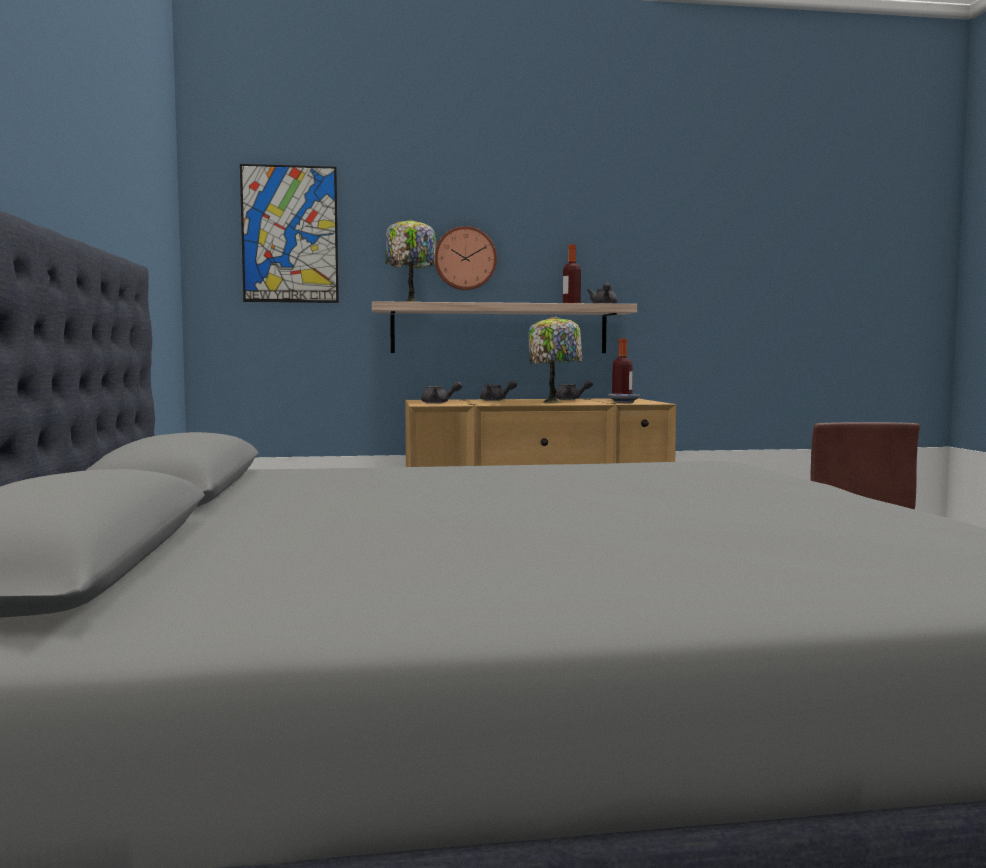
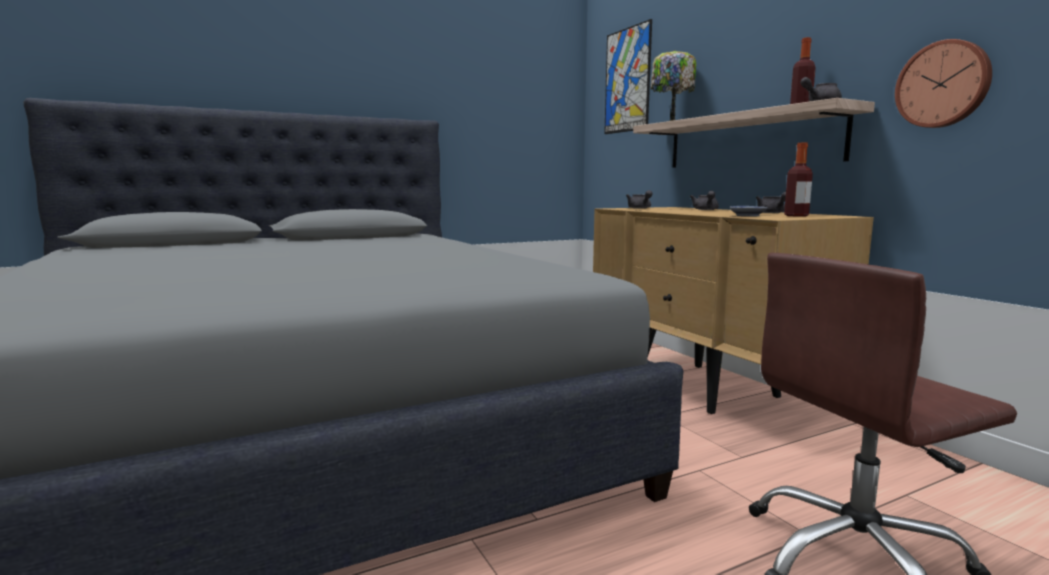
camera: 70 degrees right, 5 degrees up
(465, 258) = (726, 75): wall clock -> wall clock (943, 85)
(554, 402) = (713, 212): table lamp -> none

